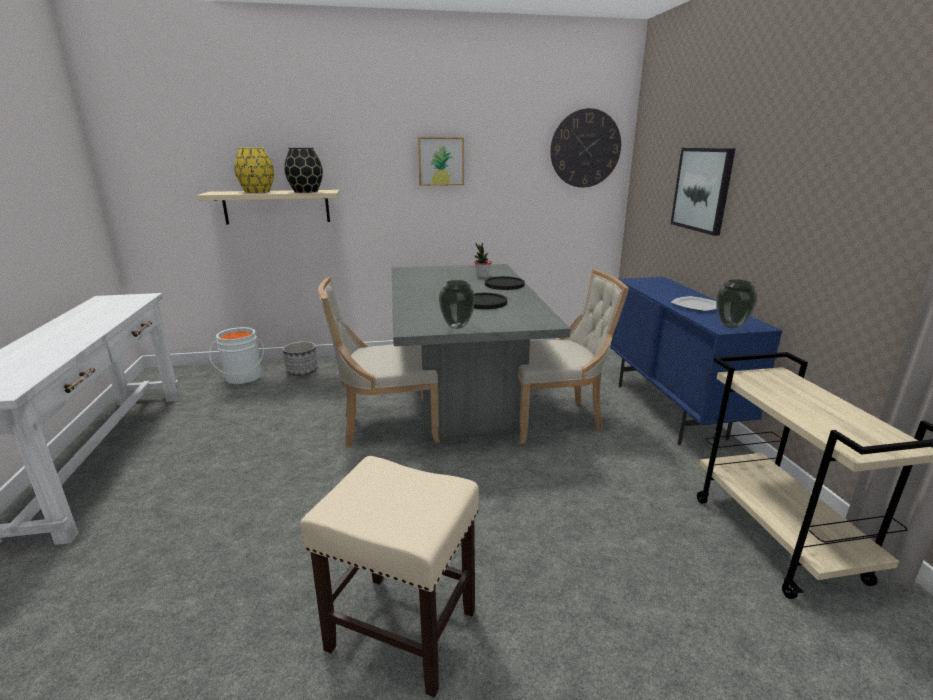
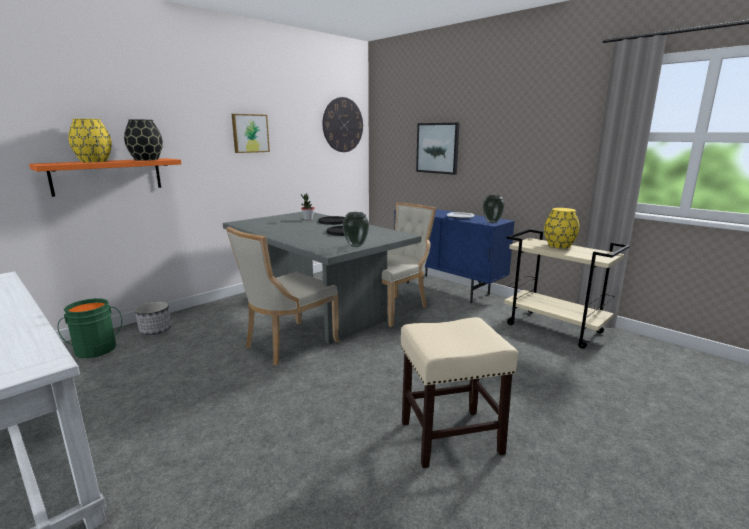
camera: 35 degrees left, 5 degrees down
(242, 377) = (96, 350): white bucket -> green bucket
(277, 207) = (107, 176): beige shelf -> orange shelf
(814, 397) = (559, 246): none -> yellow vase

